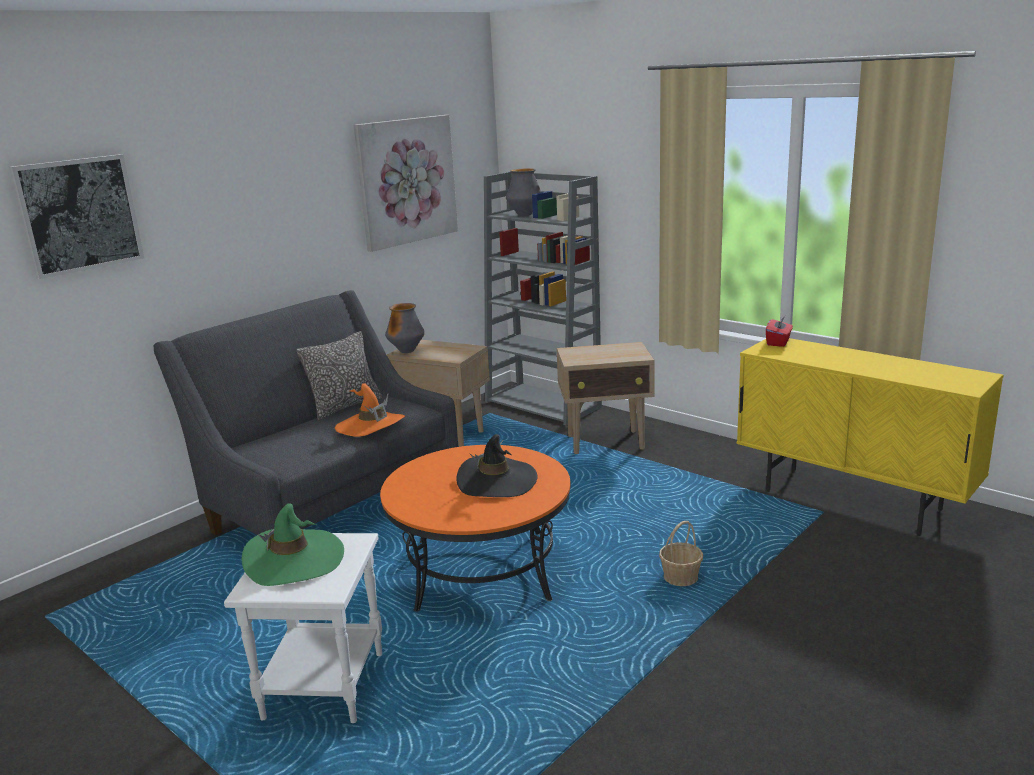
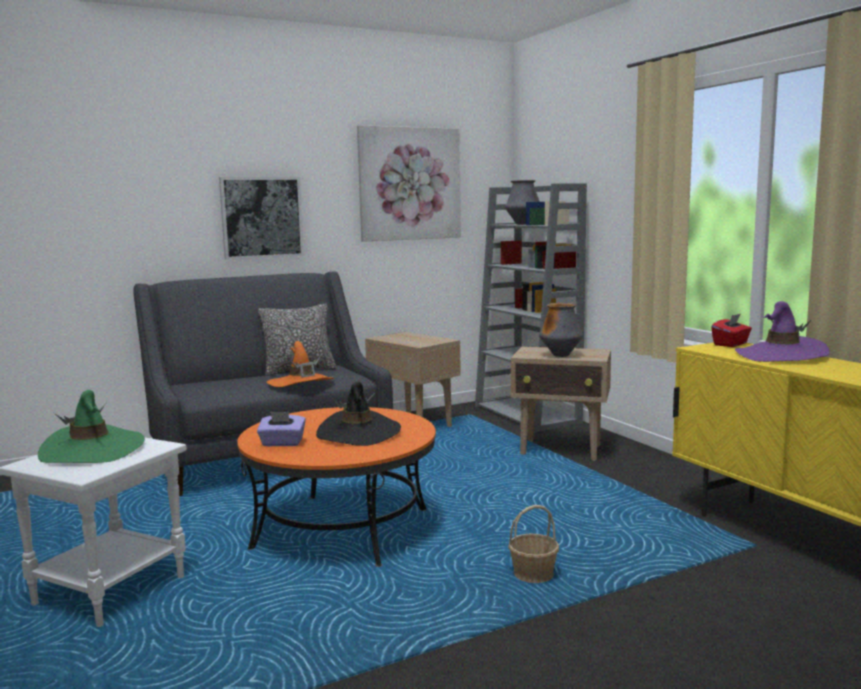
camera: 20 degrees right, 10 degrees down
(78, 215) = (84, 166): picture -> picture (261, 217)
(407, 351) = (386, 337): vase -> vase (560, 355)
(439, 507) = (282, 443): none -> purple tissue box
(829, 353) = (780, 355): none -> purple hat

